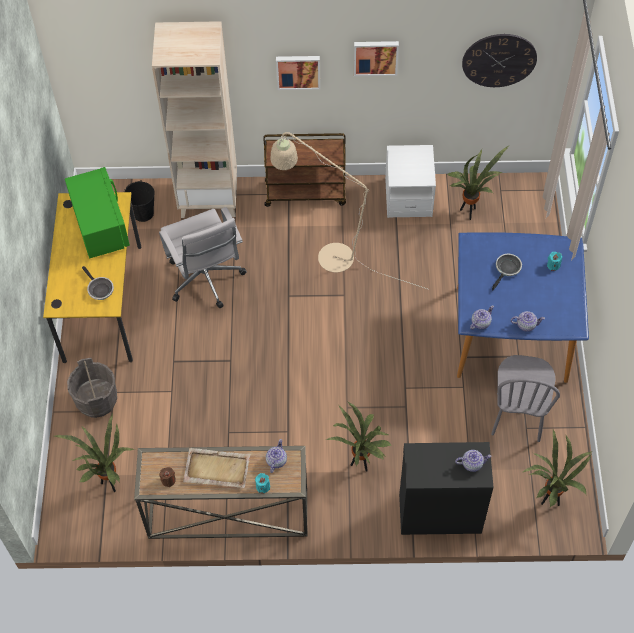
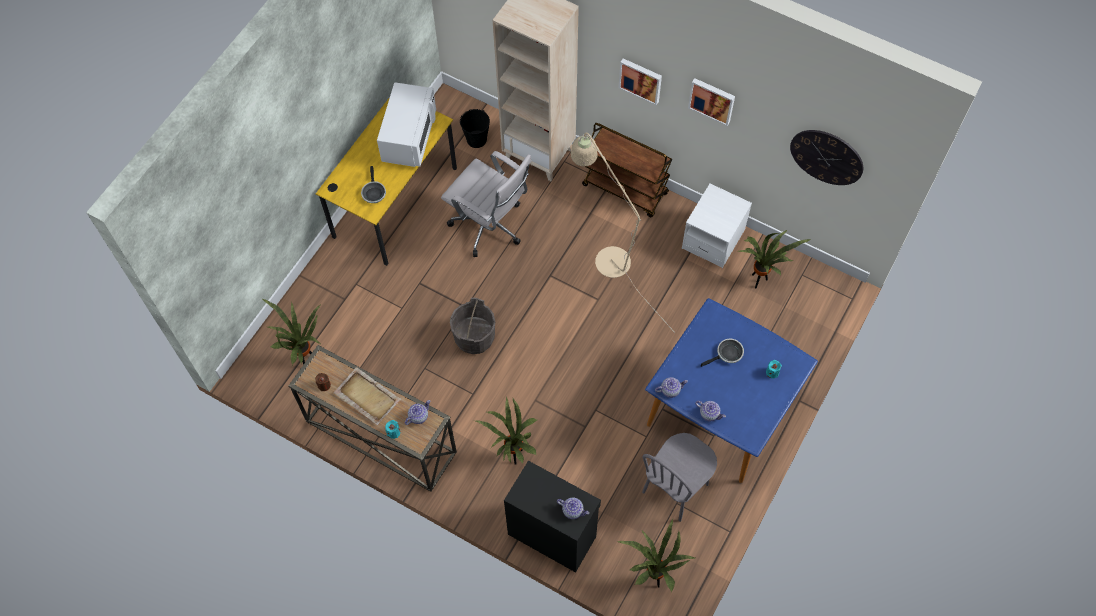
camera: 30 degrees right, 5 degrees up
(96, 400) = (338, 284): grey bucket -> grey bucket (474, 337)
(100, 226) = (409, 137): green microwave -> white microwave
(206, 281) = (490, 227): white office chair -> white office chair turned 60 degrees counterclockwise

